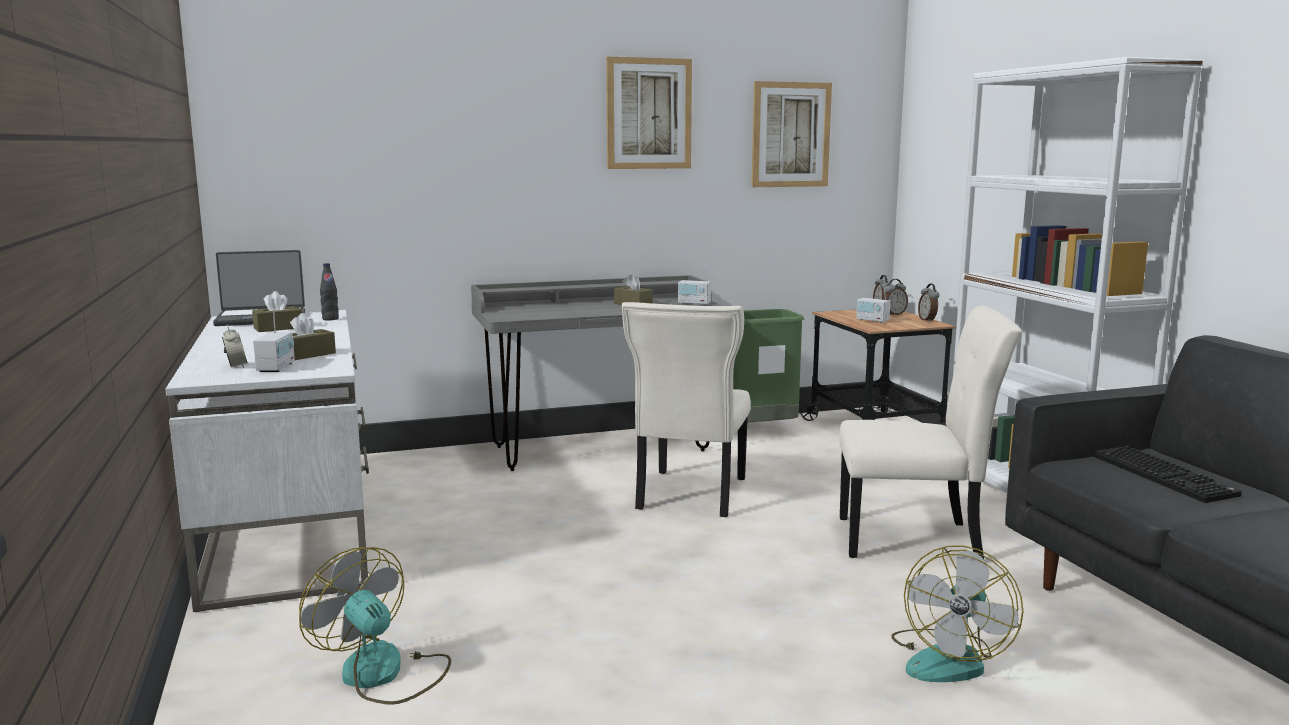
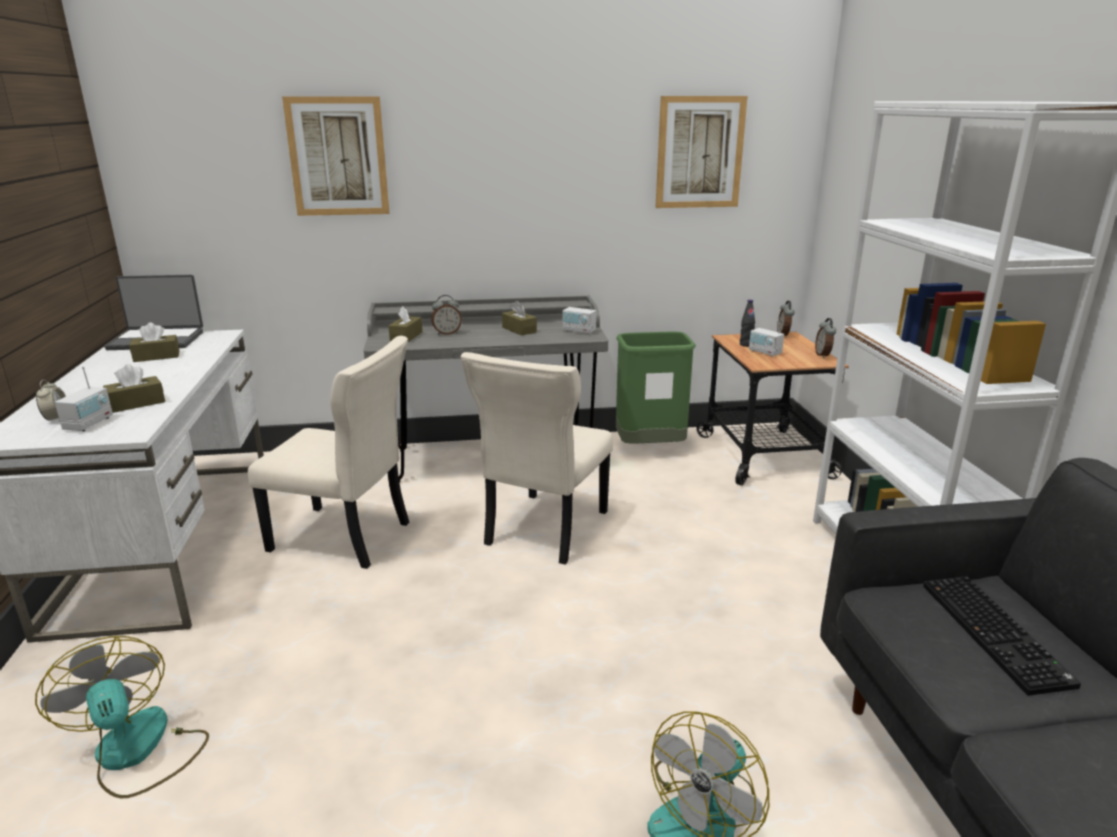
camera: 10 degrees right, 10 degrees up
(330, 319) = (215, 344): black bottle -> black bottle (746, 345)
(522, 312) = (406, 336): none -> brown tissue box
(649, 114) = (546, 132): picture -> picture (338, 157)
(893, 314) = (792, 343): alarm clock -> alarm clock (447, 333)
(915, 540) = (741, 618): beige chair -> beige chair (345, 538)

